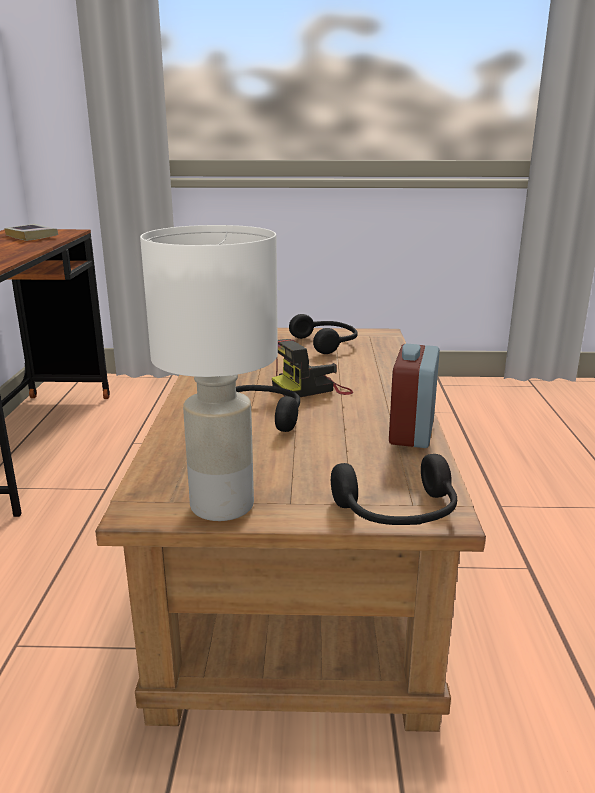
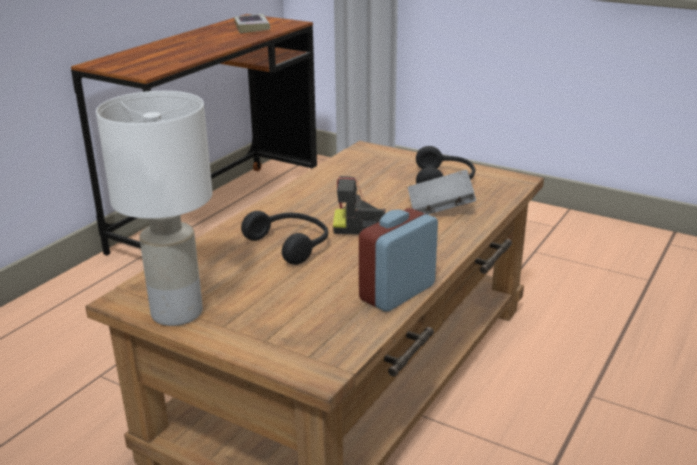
camera: 30 degrees right, 5 degrees up
(353, 363) = (440, 209): none -> grey book
(398, 513) = (287, 360): black headphones -> none

